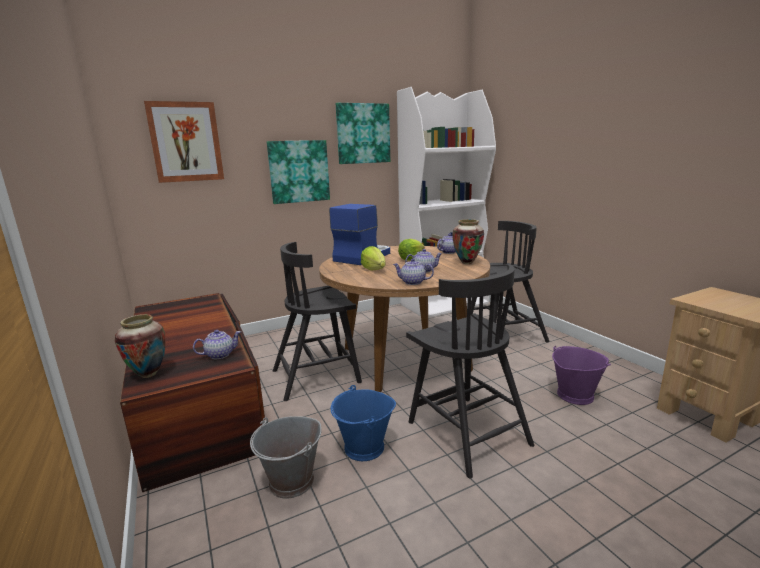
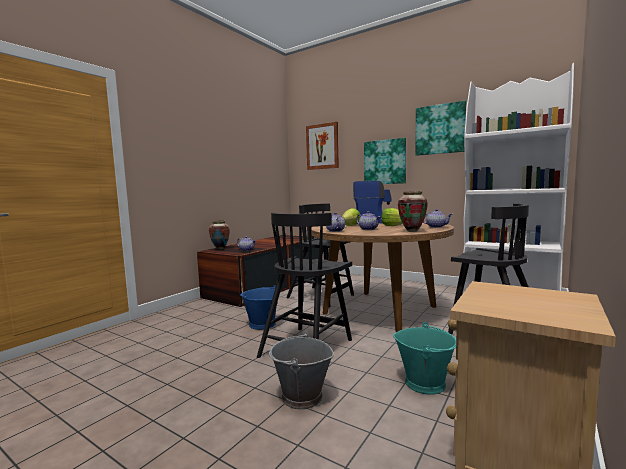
camera: 60 degrees right, 10 degrees down
(291, 482) = (222, 317): grey bucket -> grey bucket (301, 397)
(574, 395) = (425, 383): purple bucket -> turquoise bucket

